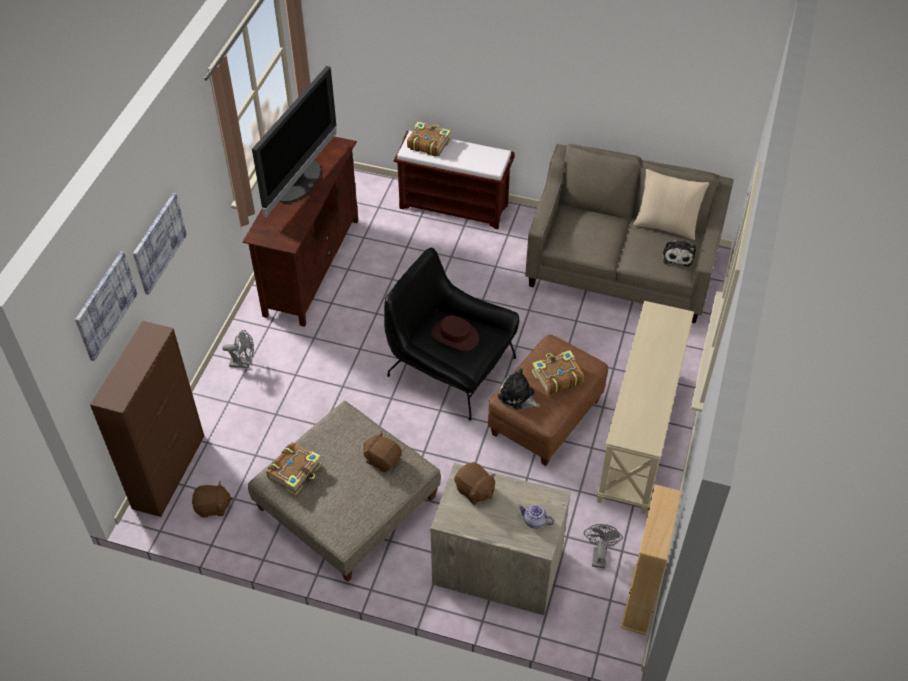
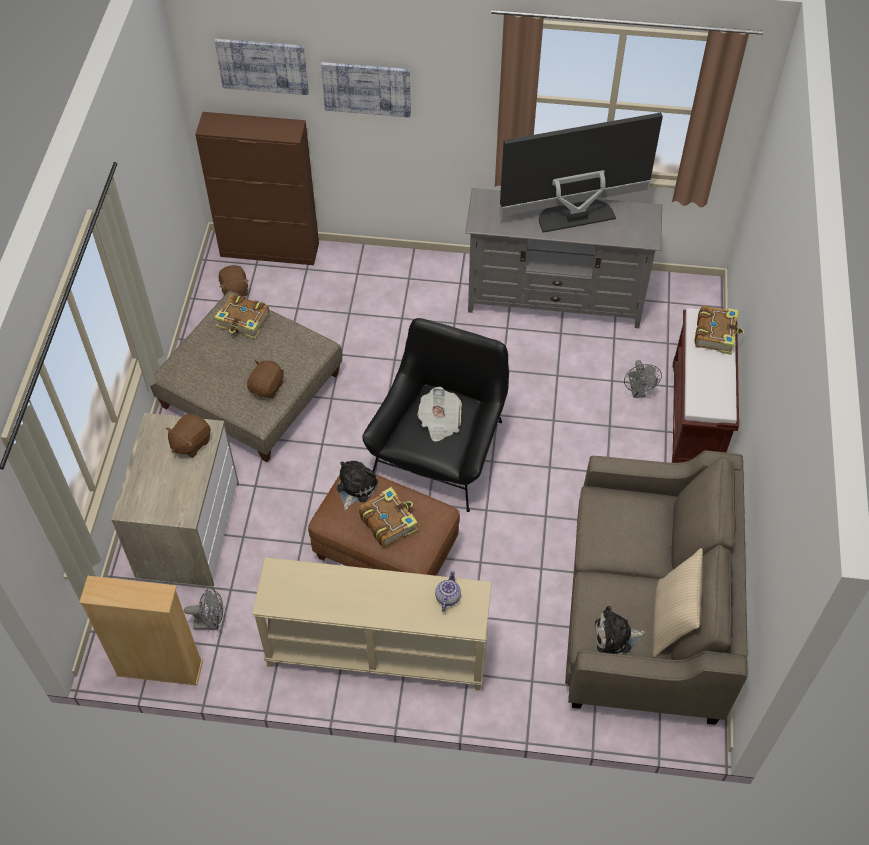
camera: 80 degrees right, 5 degrees up
(243, 363) = (408, 274): grey fan -> grey fan (638, 392)
(299, 182) = (574, 214): television -> television turned 150 degrees clockwise
(311, 266) = (555, 300): brown tv stand -> grey tv stand
(455, 336) = (439, 422): brown hat -> newspaper
(534, 521) = (156, 499): teapot -> teapot (447, 597)

